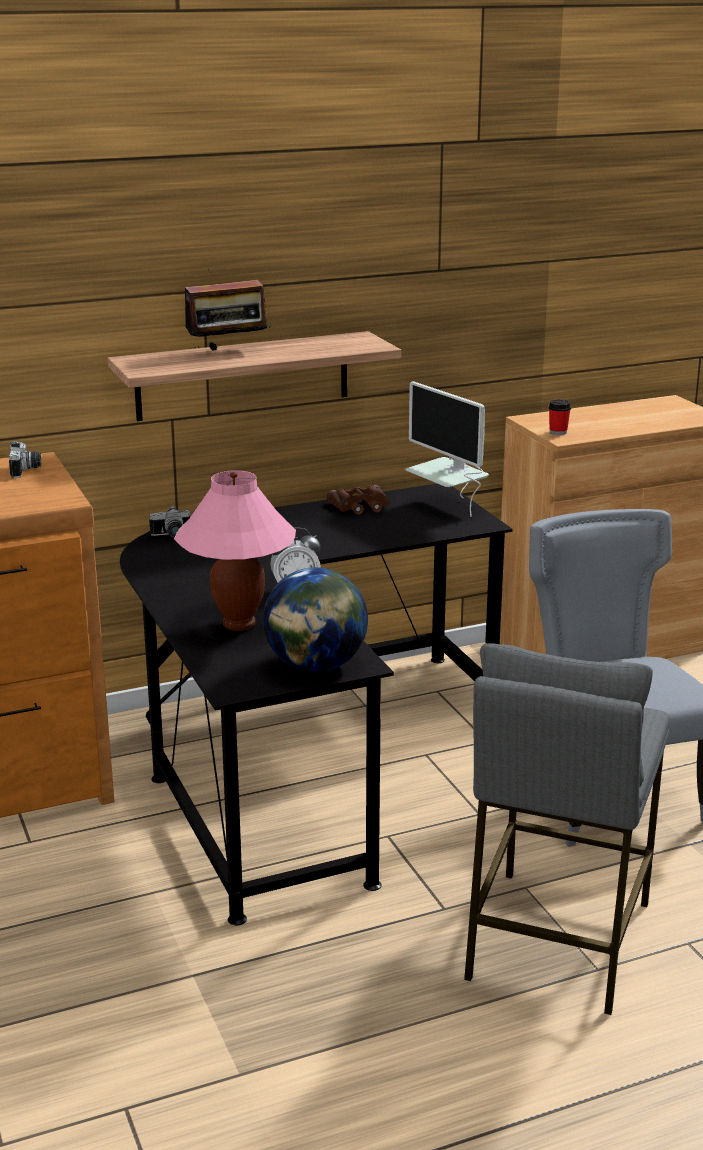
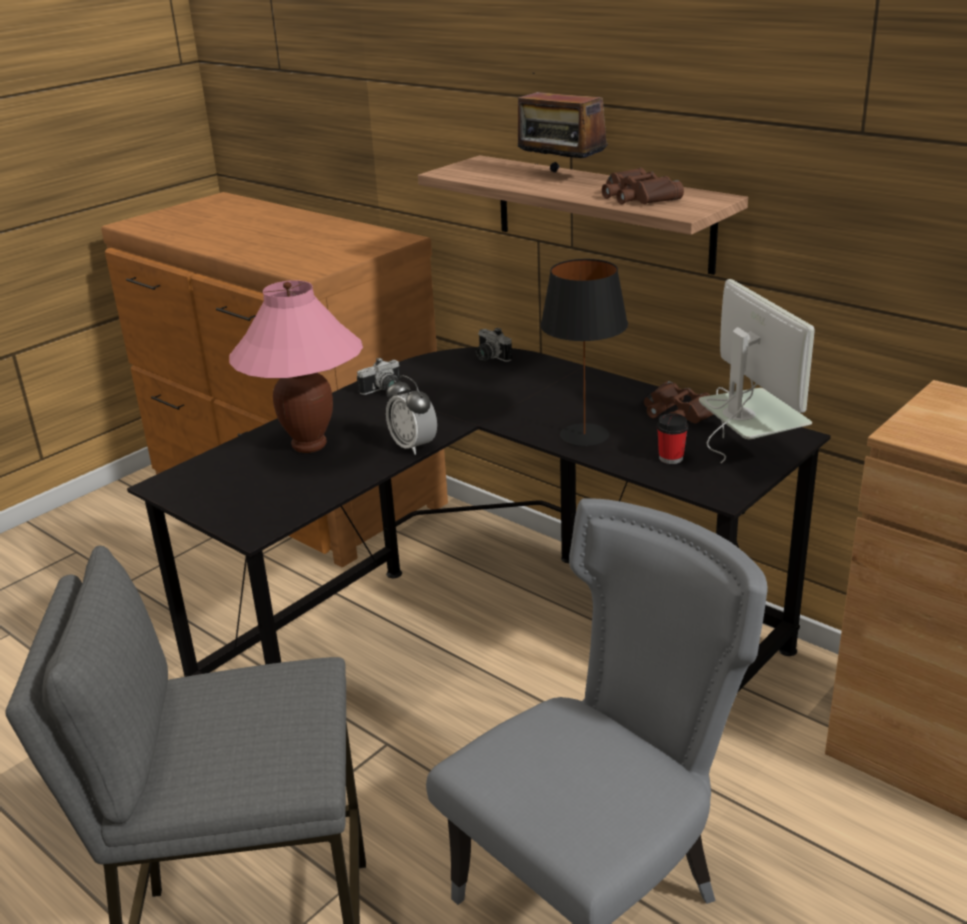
camera: 65 degrees right, 5 degrees up
(26, 470) = (370, 243): camera -> camera (384, 391)
(316, 666) = (237, 508): globe -> none
(321, 347) = (637, 197): none -> brown binoculars
(356, 538) = (584, 435): none -> black table lamp
(448, 507) = (746, 457): monitor -> monitor turned 135 degrees clockwise
(558, 432) = (926, 424): cup -> cup (671, 458)

